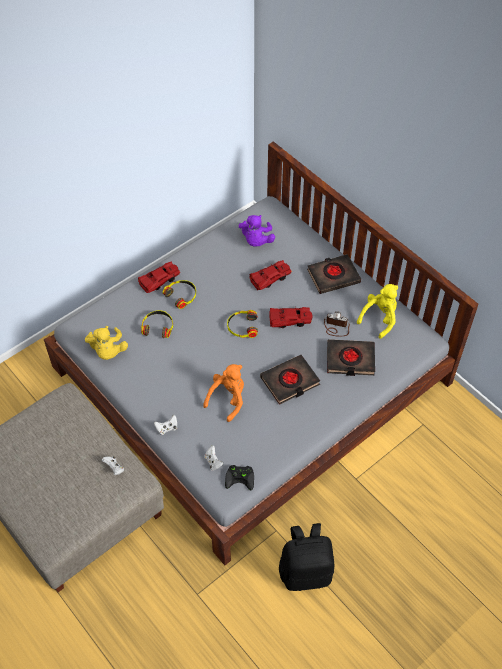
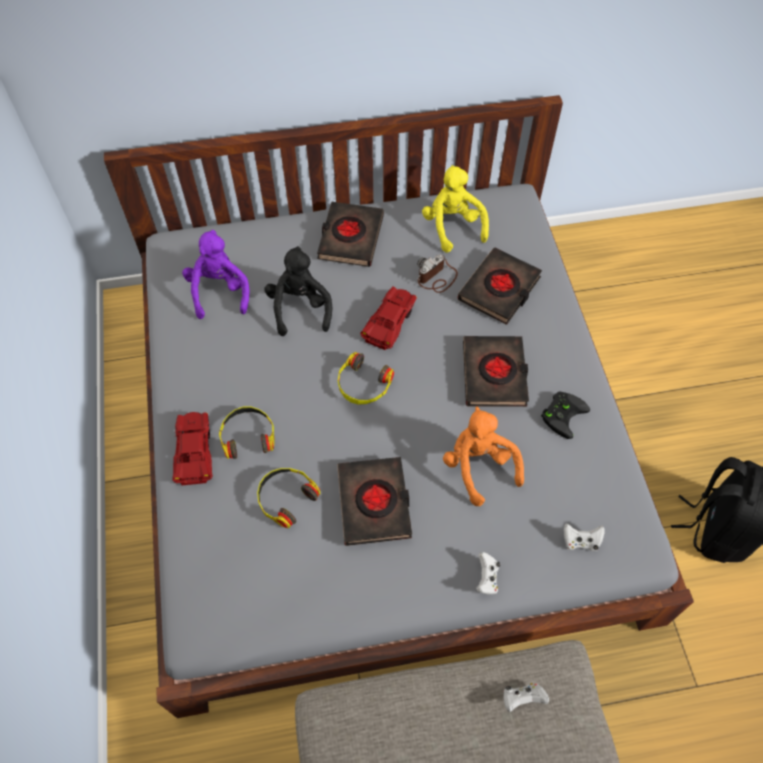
camera: 60 degrees left, 5 degrees up
(108, 351) = (282, 599): yellow plush toy -> none
(177, 363) = (374, 503): none -> black book
(241, 477) = (625, 517): black game controller -> black game controller (562, 413)
(256, 241) = (219, 291): purple plush toy -> purple plush toy turned 135 degrees counterclockwise
(270, 278) = (300, 308): red toy car -> black plush toy

